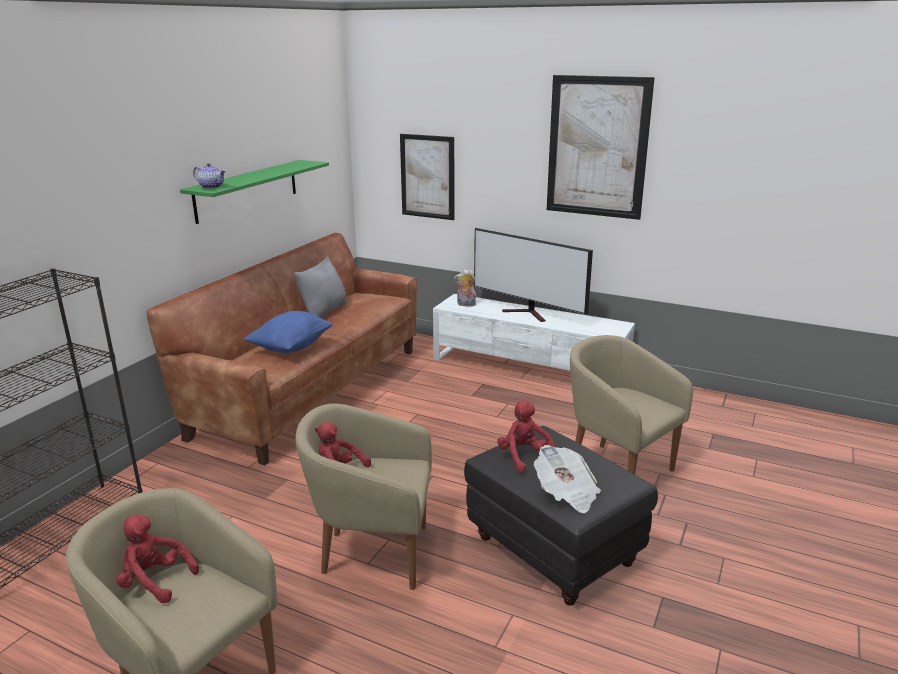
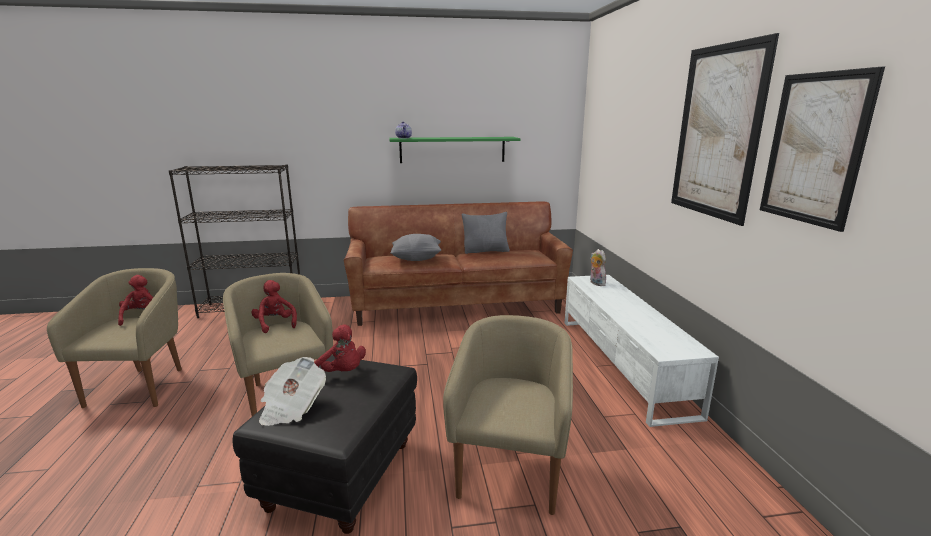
camera: 55 degrees right, 5 degrees down
(291, 347) = (416, 259): blue pillow -> grey pillow
(427, 176) = (610, 163): picture -> picture (814, 149)
(524, 457) = (342, 373): red plush toy -> red plush toy turned 90 degrees clockwise
(528, 314) = (628, 307): television -> none

